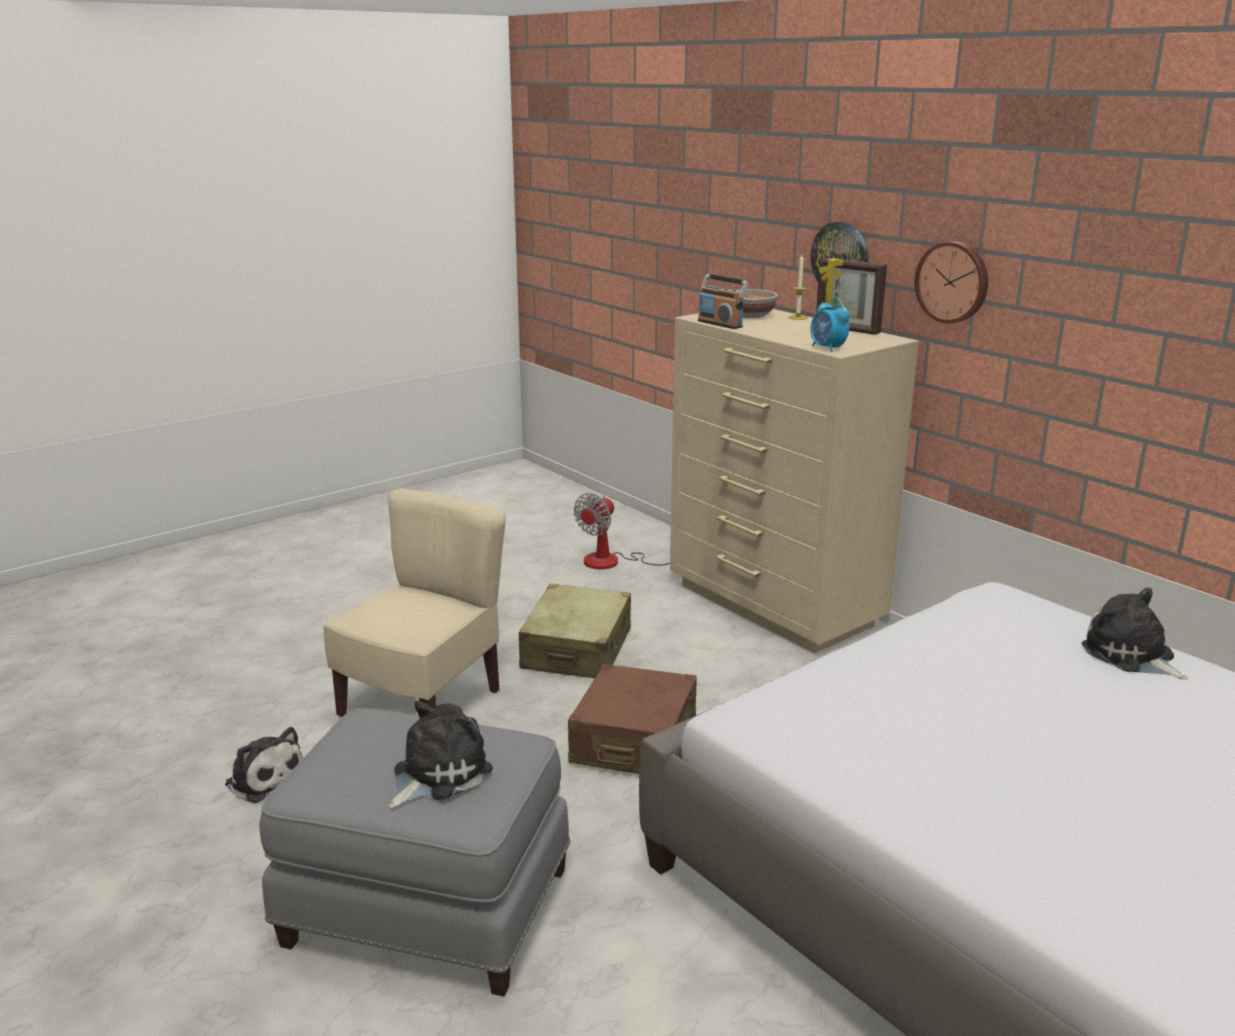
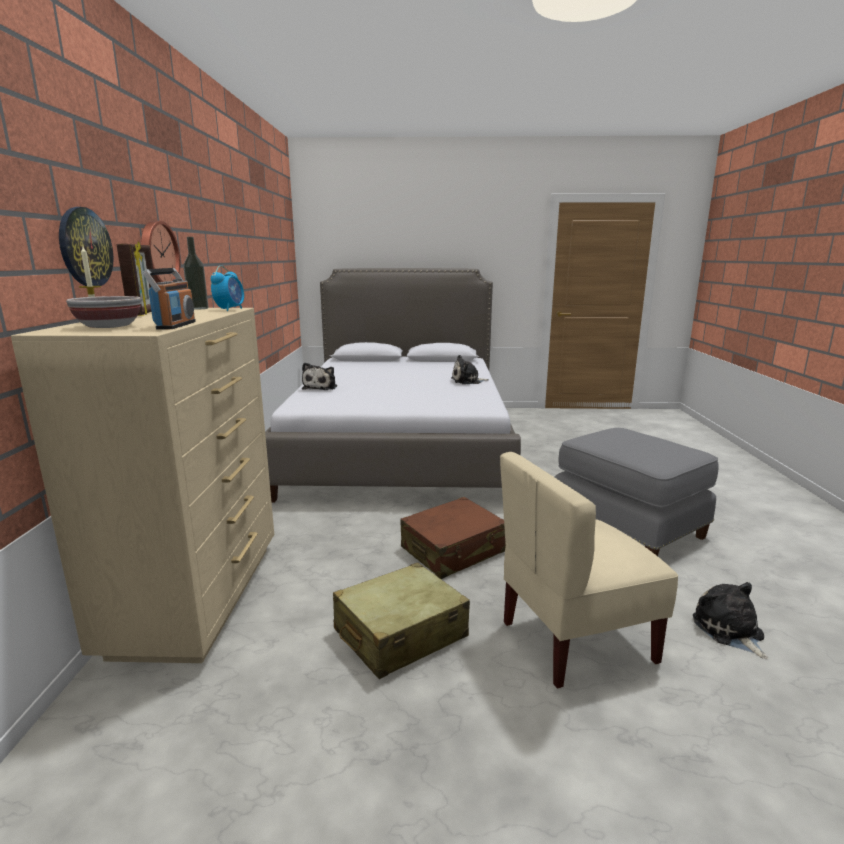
camera: 140 degrees left, 5 degrees down
(437, 774) = (628, 438): plush toy -> plush toy (467, 381)
(614, 561) = (172, 758): fan -> none
(866, 345) = (198, 308): none -> bottle

